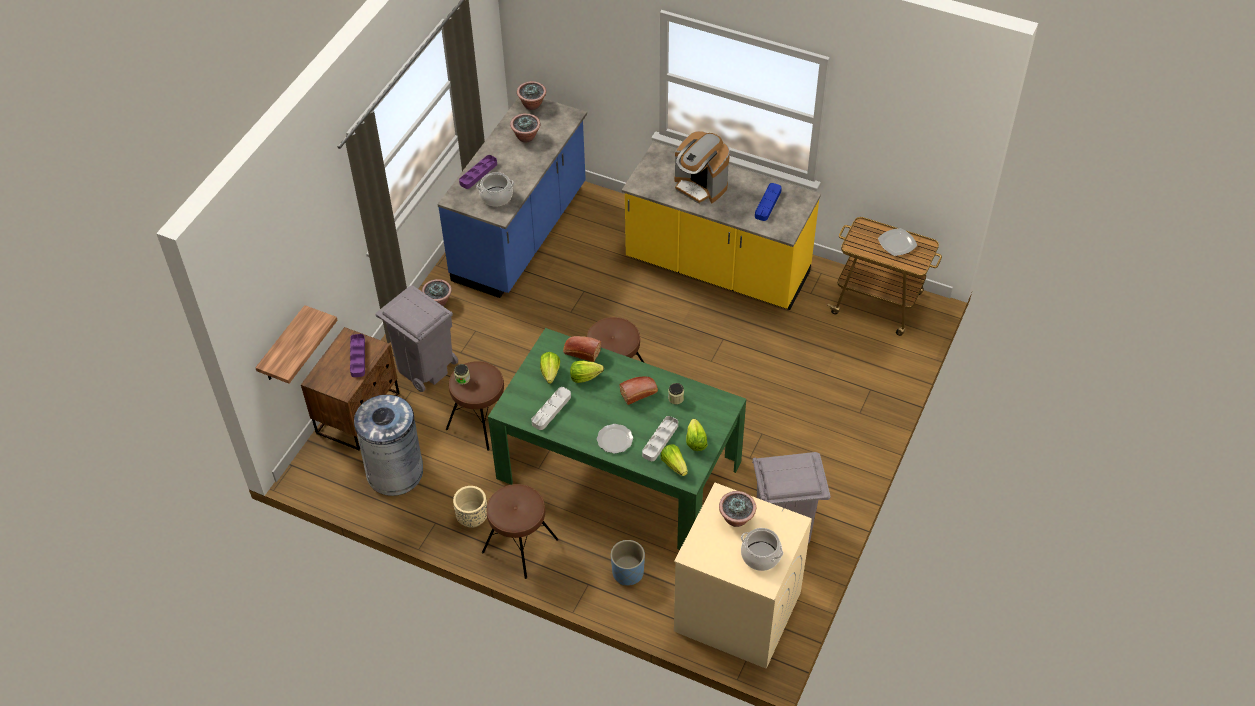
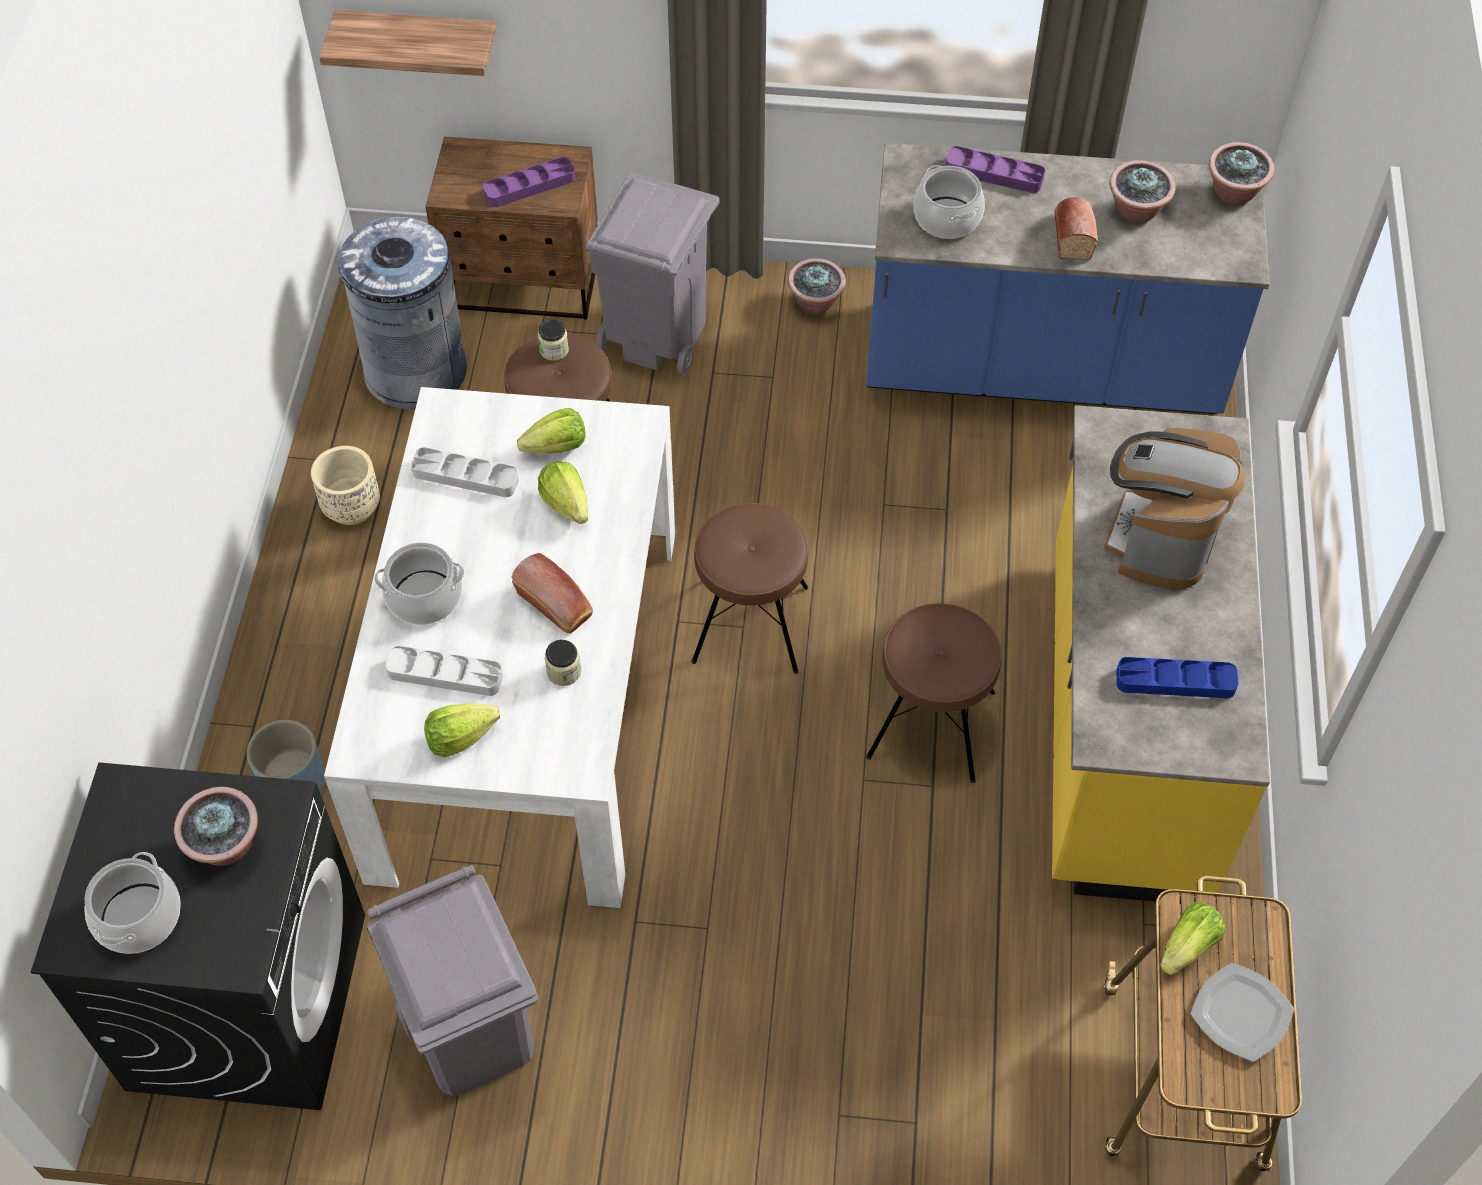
camera: 70 degrees right, 5 degrees up
(519, 546) = (311, 595): brown stool -> brown stool (930, 723)
(581, 352) = (626, 480): bread -> bread (1072, 235)
(614, 439) = (424, 597): plate -> cooking pot
(619, 470) = (528, 699): green dining table -> white dining table
(674, 465) = (389, 716): lettuce -> lettuce (1188, 946)
(736, 611) = (247, 999): beige washing machine -> black washing machine

